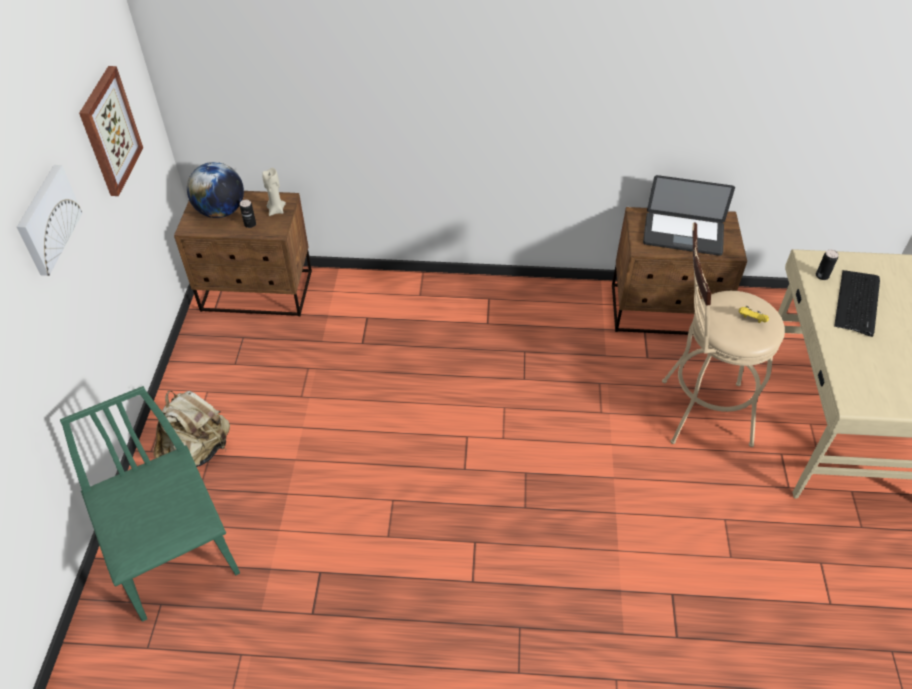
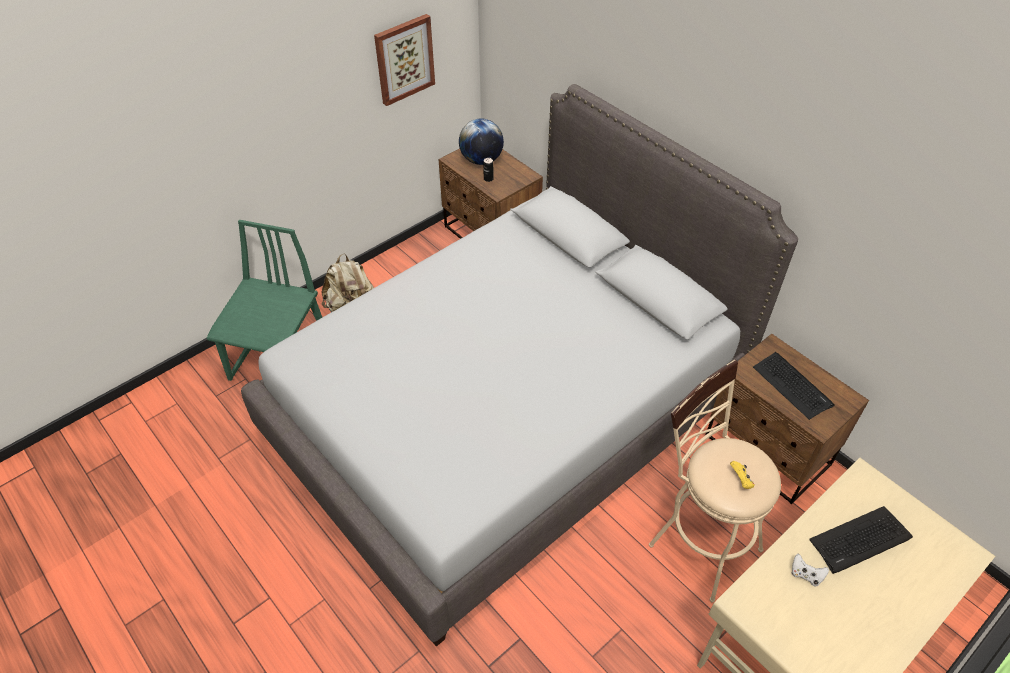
camera: 45 degrees right, 0 degrees up
(46, 219) = (302, 91): picture -> none
(276, 210) = (514, 179): beige candle -> none
(456, 434) = (505, 416): none -> grey bed
(683, 235) = (792, 385): laptop -> keyboard
(822, 276) = (856, 496): can -> none
(860, 351) = (805, 575): none -> white game controller

